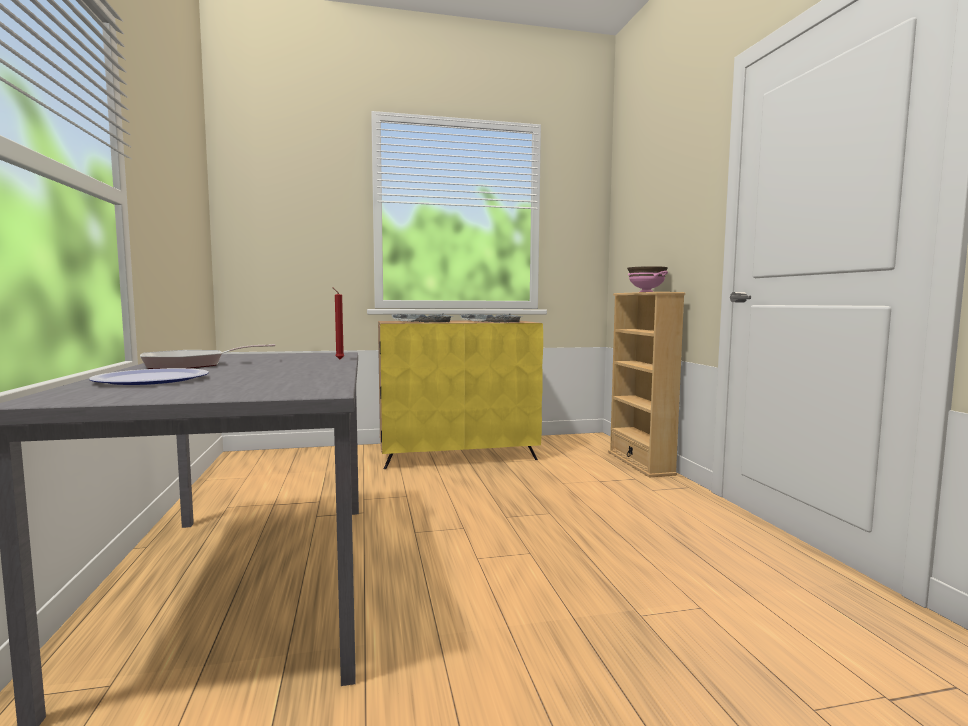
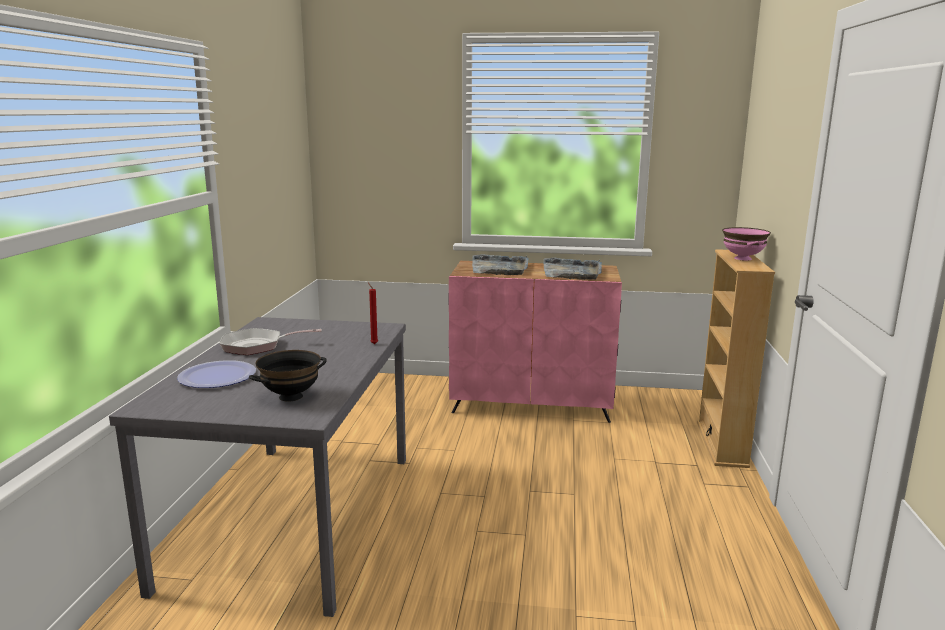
camera: 20 degrees right, 10 degrees up
(277, 384) = (291, 397): none -> black bowl
(458, 455) = (532, 404): yellow cabinet -> pink cabinet

